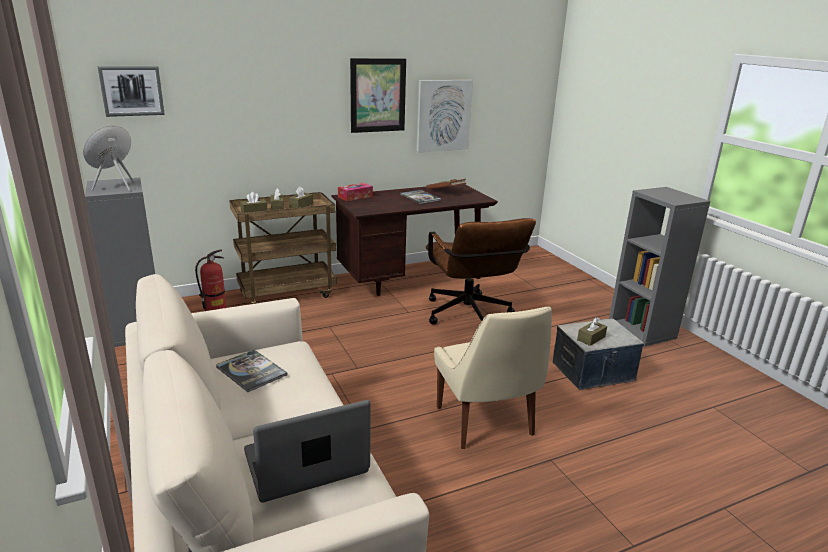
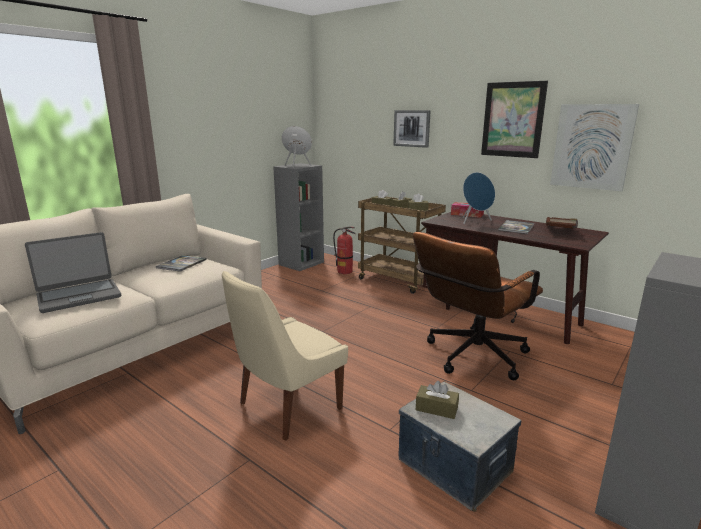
camera: 65 degrees right, 5 degrees down
(132, 91) = (340, 110): picture -> picture (412, 128)
(306, 463) = (79, 296): laptop -> laptop turned 105 degrees clockwise
(383, 201) = (475, 221): none -> blue speaker

